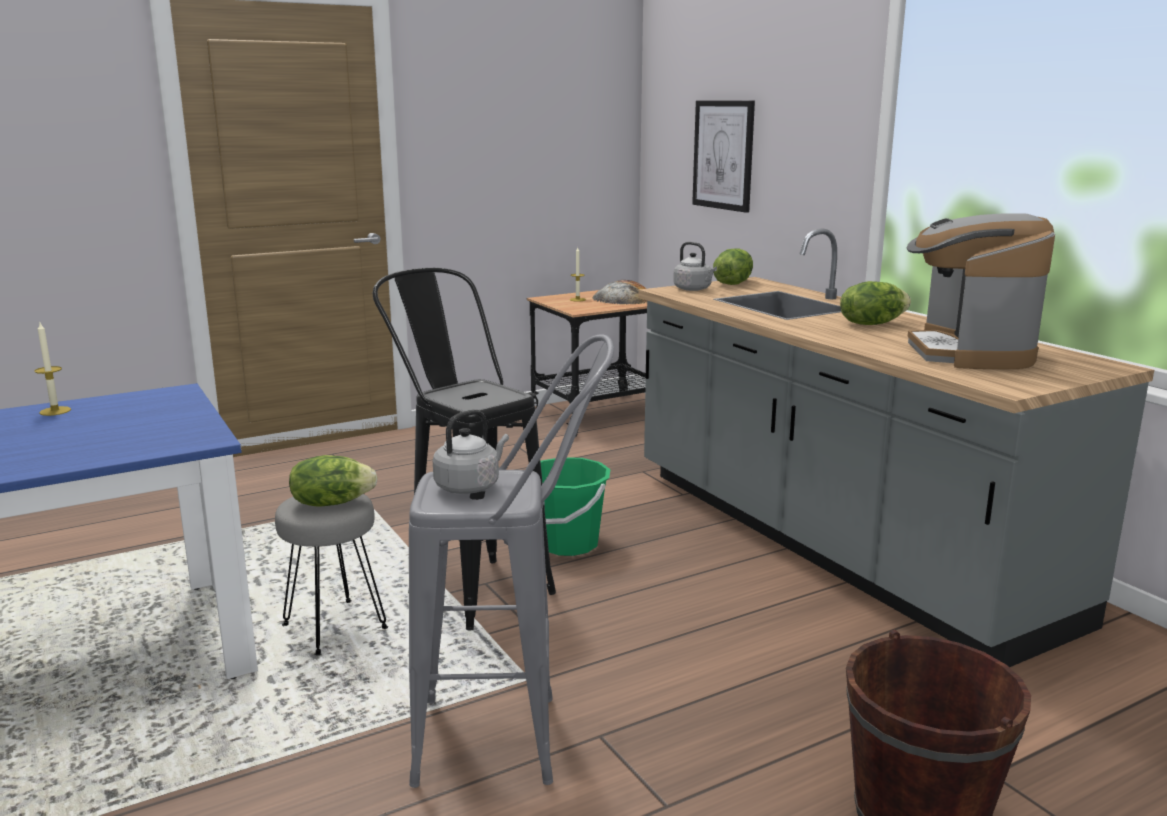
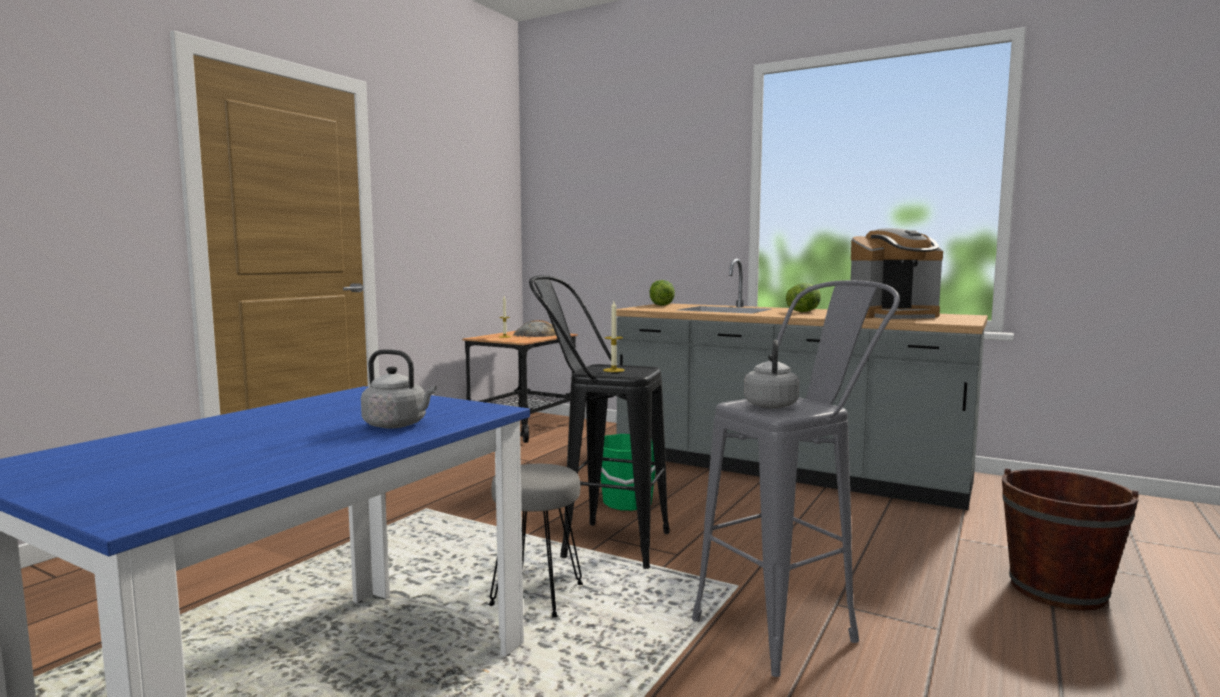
camera: 30 degrees left, 10 degrees down
(55, 411) = (270, 413): candle -> candle (613, 370)
(331, 503) = (543, 472): lettuce -> none
(694, 289) = (648, 307): grey kettle -> grey kettle (398, 425)
(723, 155) = (609, 225): picture -> none
(968, 353) = (893, 316): coffee machine -> coffee machine turned 75 degrees counterclockwise

